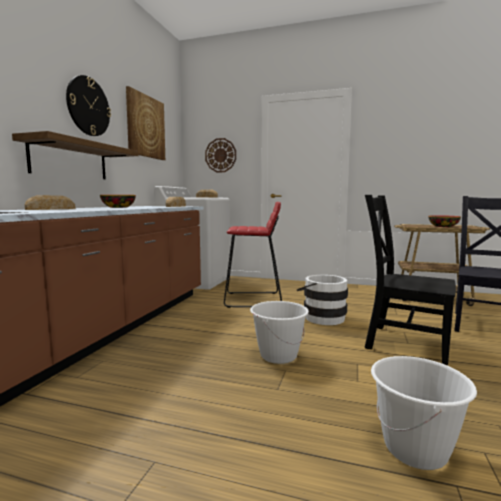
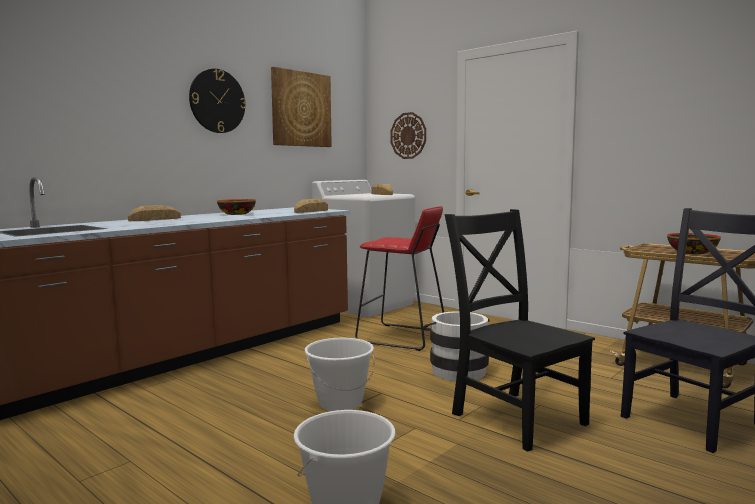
camera: 25 degrees right, 0 degrees up
(70, 160) = (192, 163): shelf -> none

